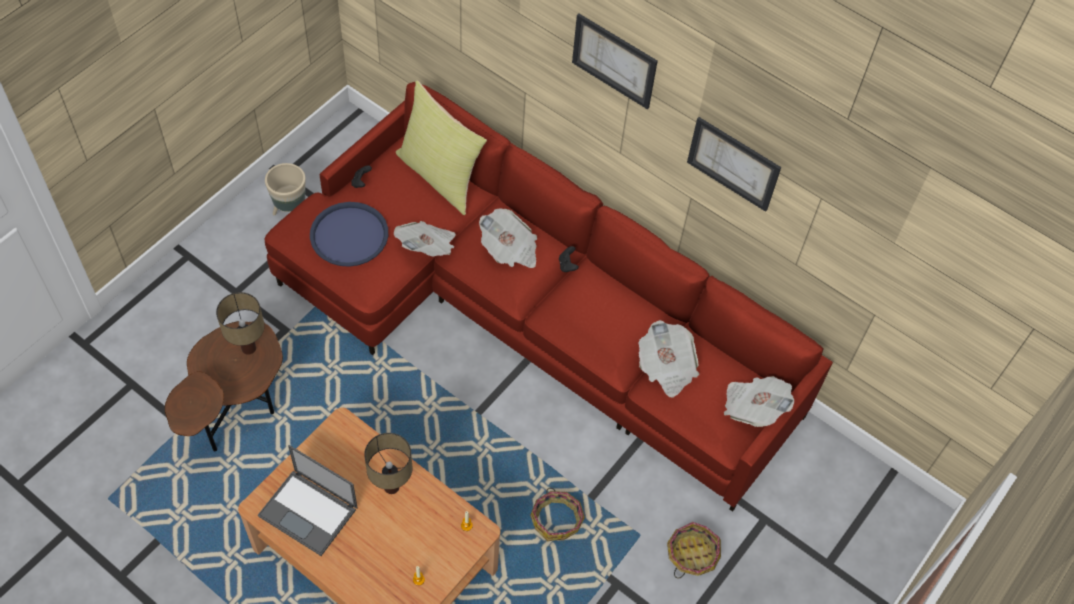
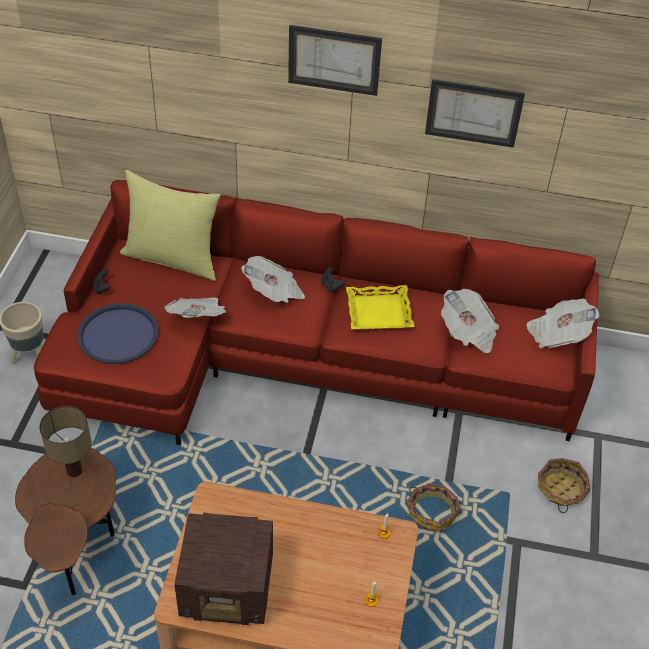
camera: 25 degrees left, 10 degrees down
(309, 512) = (229, 588): laptop -> radio
(391, 486) = (292, 530): table lamp -> none
(593, 312) = (379, 312): none -> yellow tray

